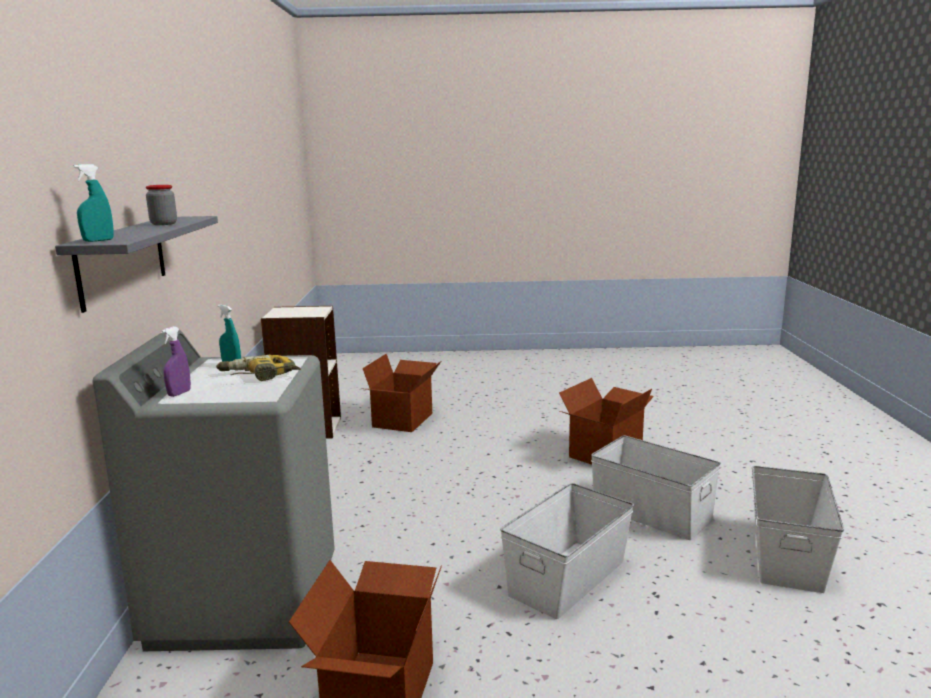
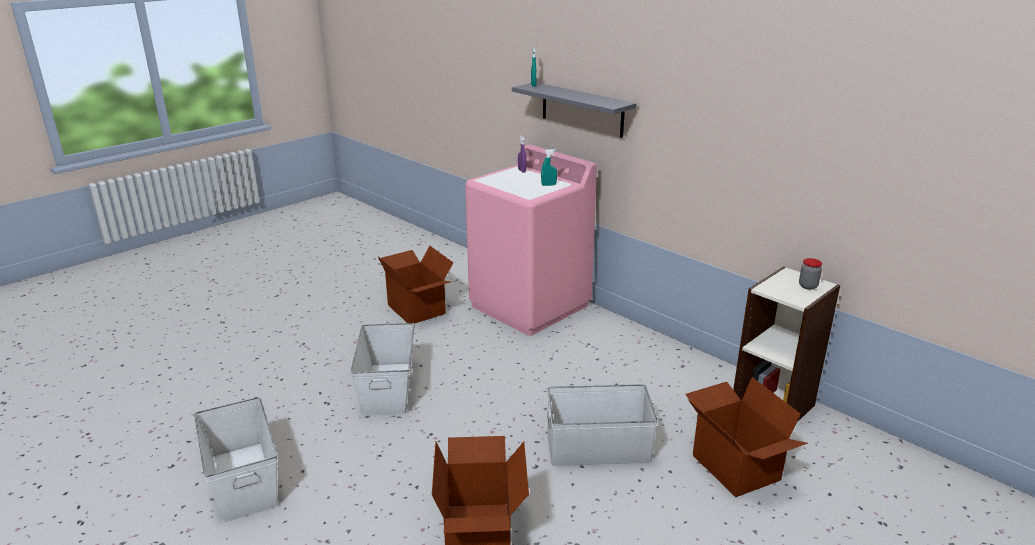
camera: 135 degrees right, 10 degrees up
(164, 224) = (584, 97): jar -> jar (808, 286)
(245, 599) = (530, 306): grey washing machine -> pink washing machine
(258, 376) = (516, 185): power drill -> none
(651, 512) = (373, 471): white storage box -> white storage box (598, 449)

